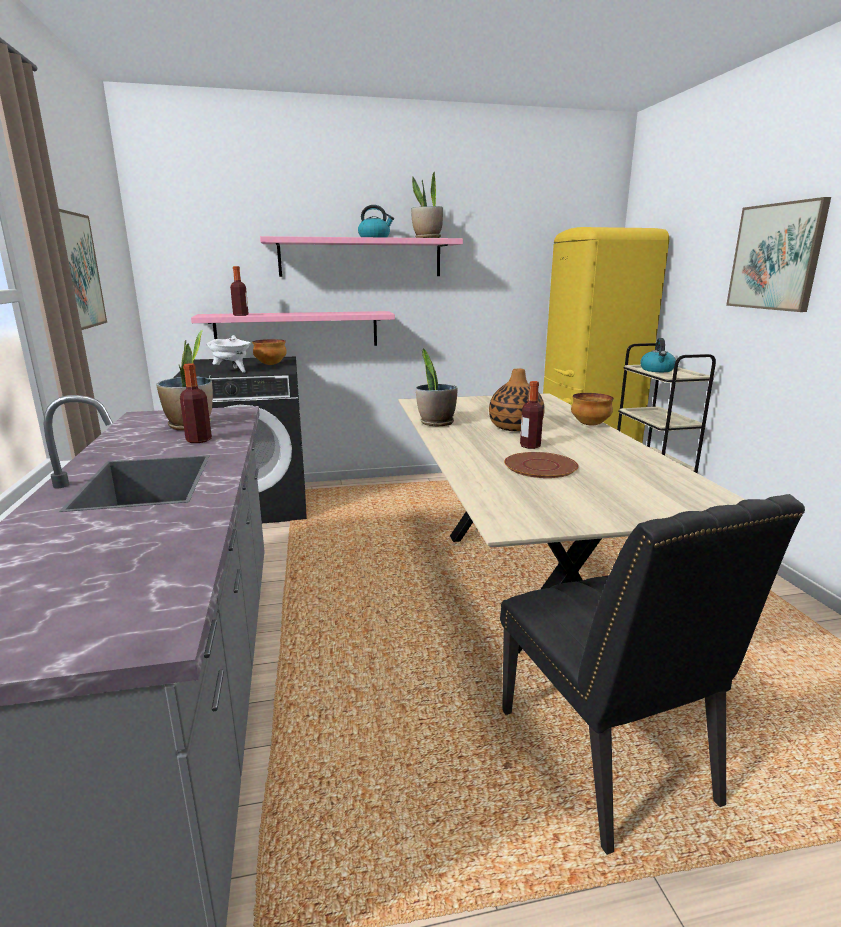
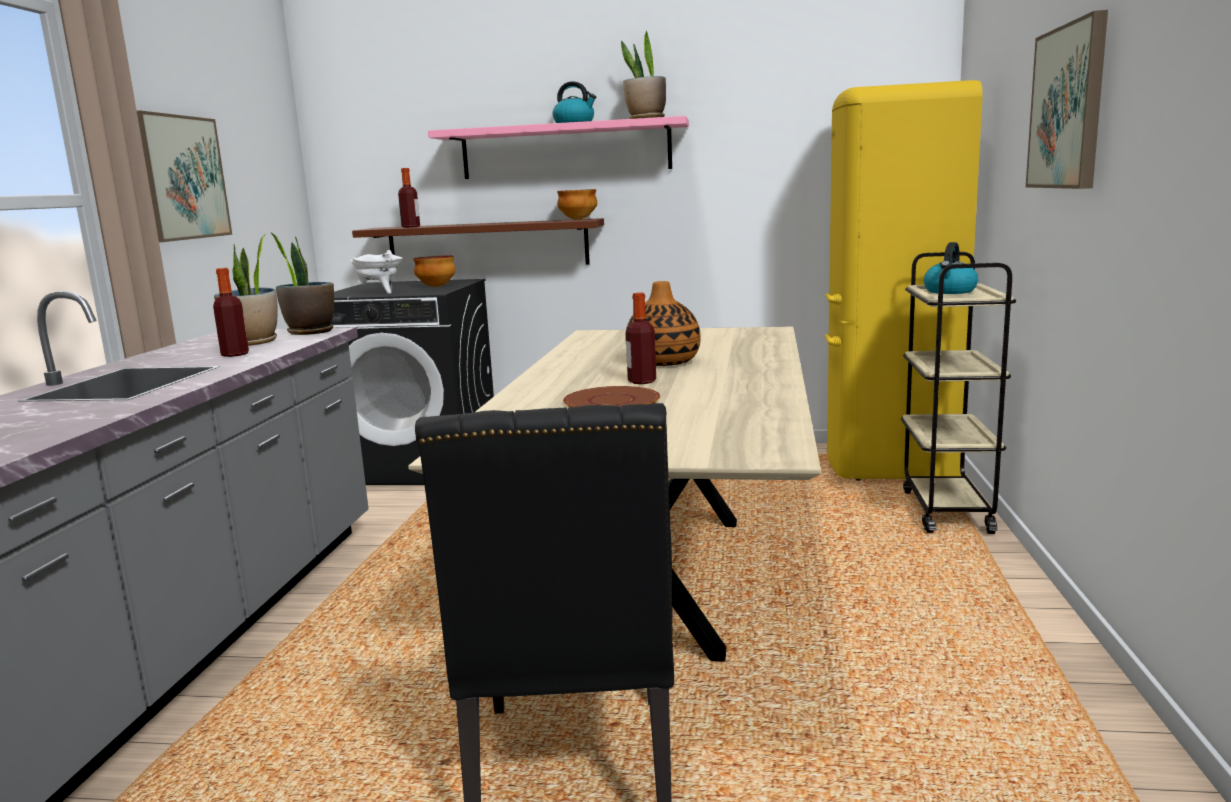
camera: 20 degrees right, 5 degrees down
(297, 330) = (487, 245): pink shelf -> brown shelf
(436, 423) = (572, 355): potted plant -> potted plant (310, 332)
(589, 425) = (772, 362): bowl -> bowl (577, 219)

